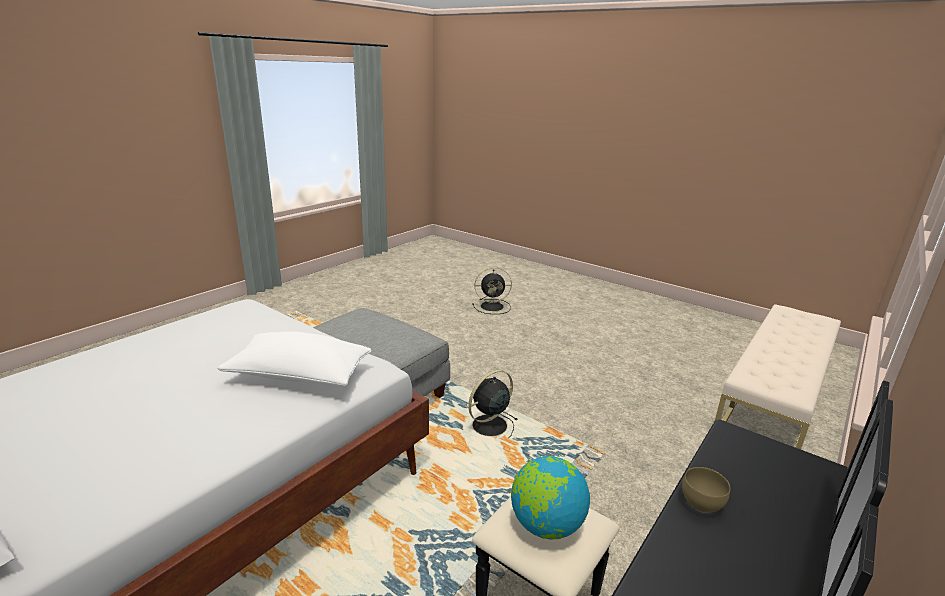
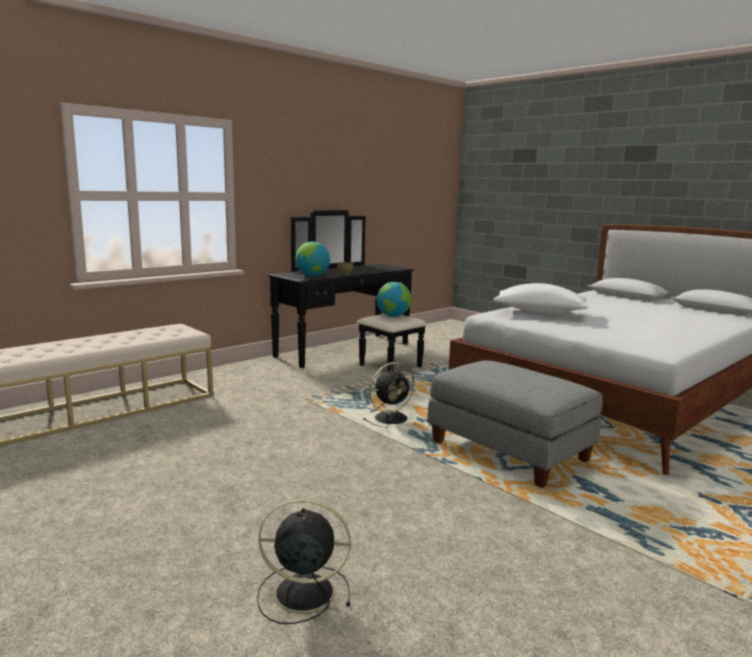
camera: 170 degrees left, 10 degrees down
(742, 462) = (312, 276): none -> globe

